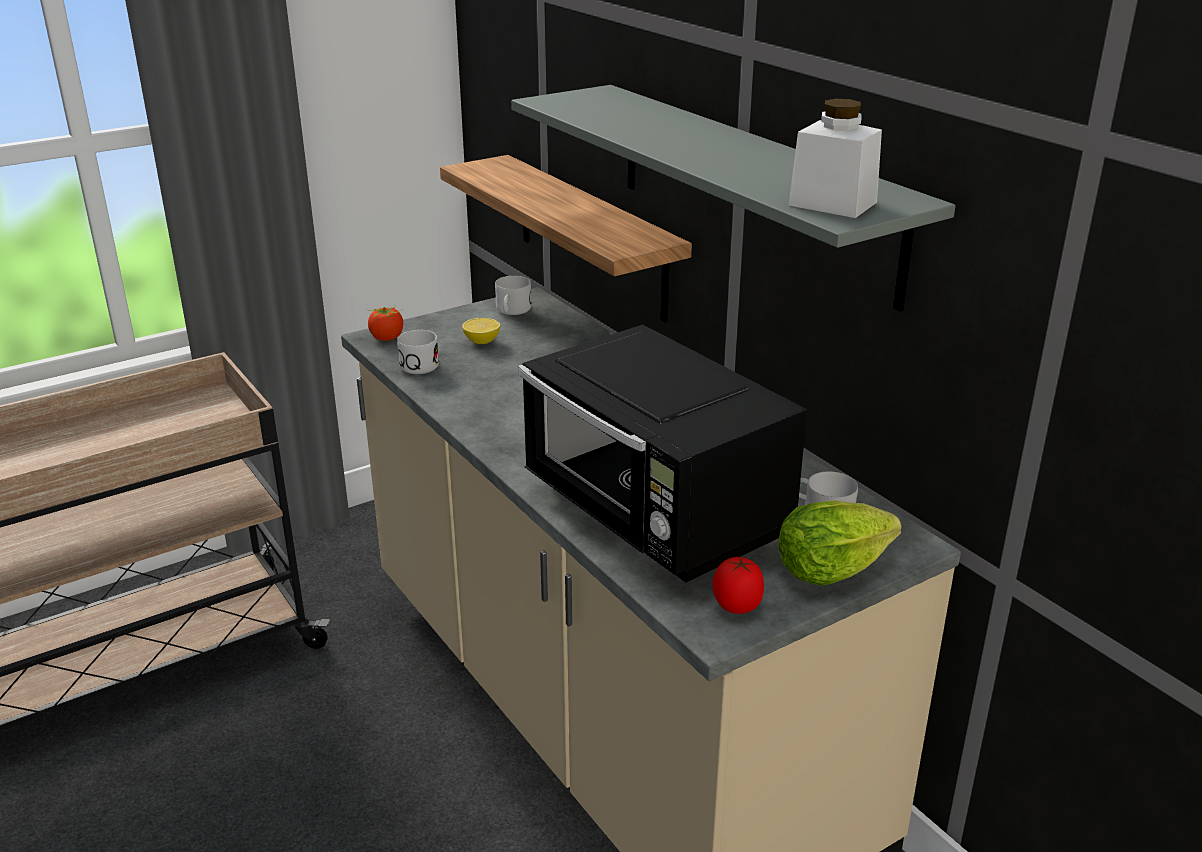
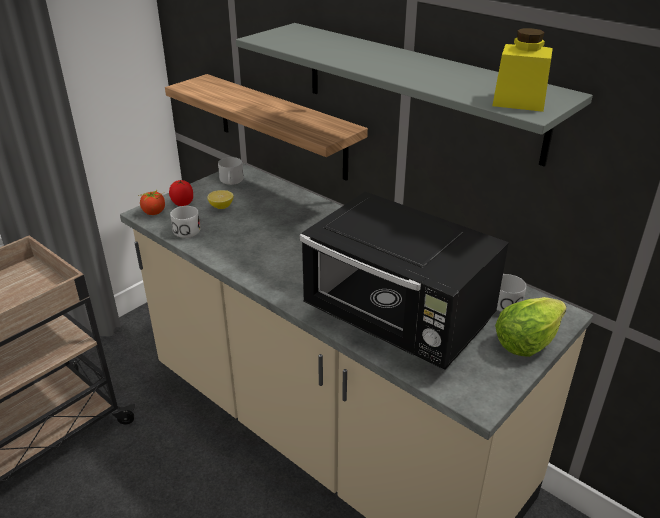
camera: 15 degrees left, 5 degrees up
(737, 606) = (483, 380): tomato -> tomato (183, 203)
(832, 204) = (519, 102): white jar -> yellow jar

